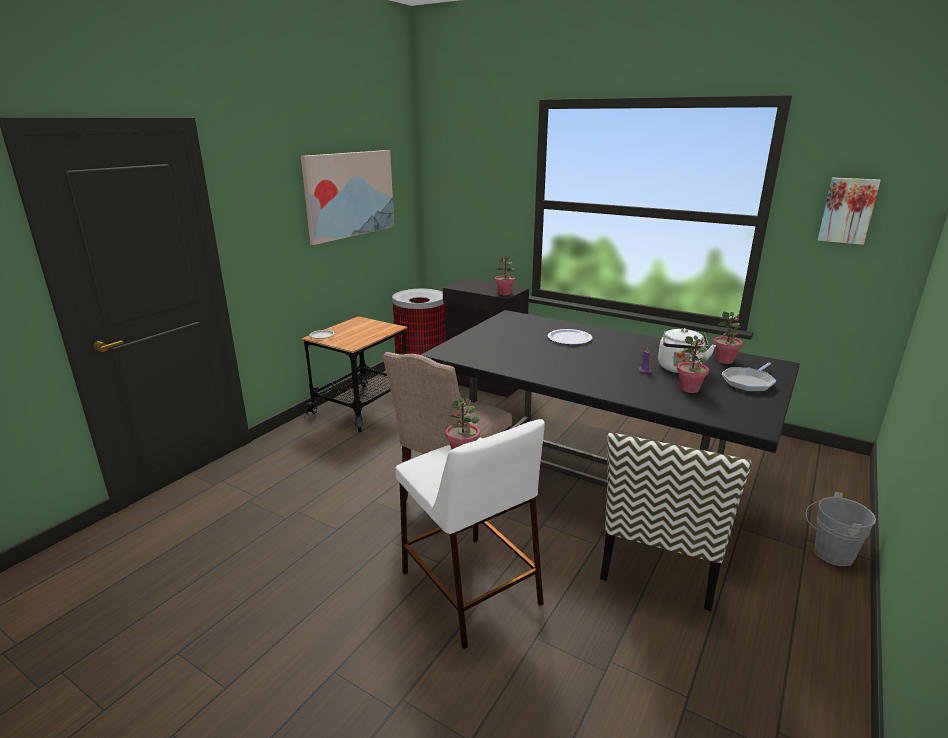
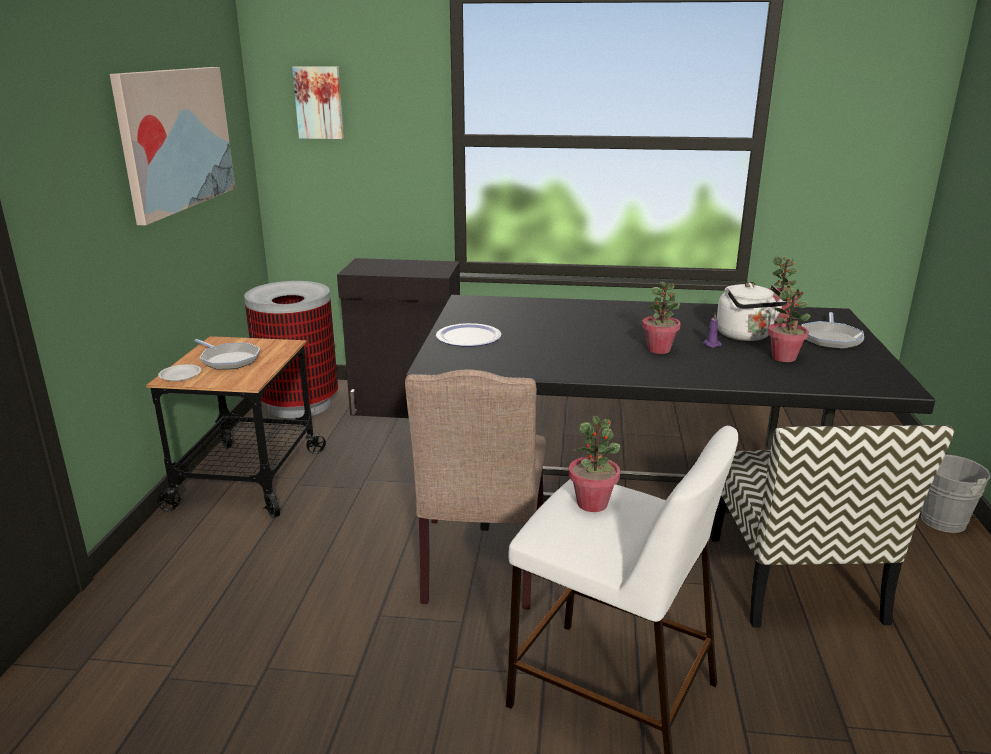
camera: 25 degrees left, 0 degrees up
(354, 331) = (228, 360): none -> frying pan
(504, 293) = (435, 272): potted plant -> potted plant (659, 349)
(569, 338) = (579, 319): plate -> plate (469, 337)
(848, 210) = (852, 125): picture -> picture (319, 102)

